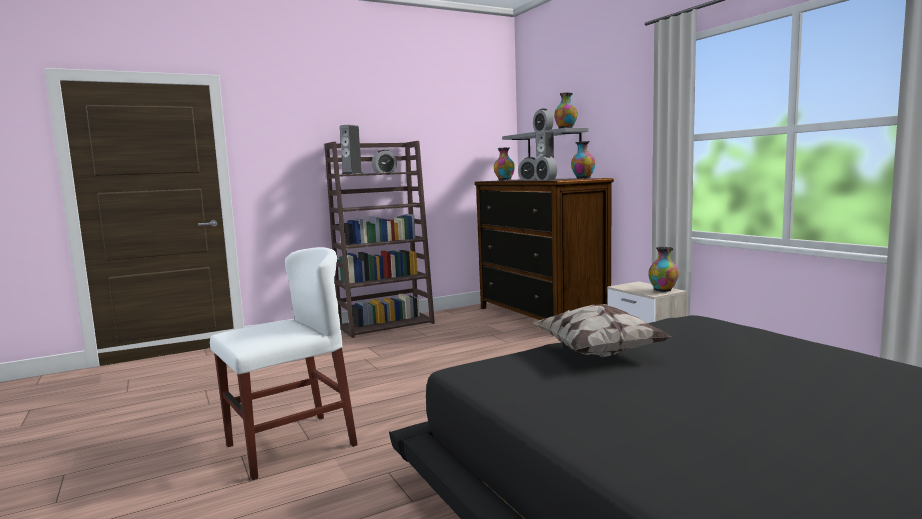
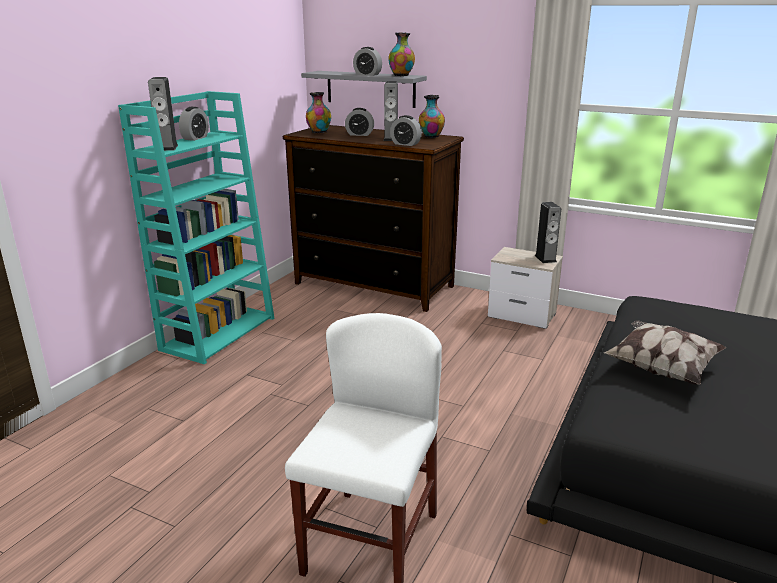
camera: 35 degrees left, 15 degrees up
(386, 325) = (219, 333): brown bookcase -> turquoise bookcase
(663, 290) = (545, 258): vase -> speaker

